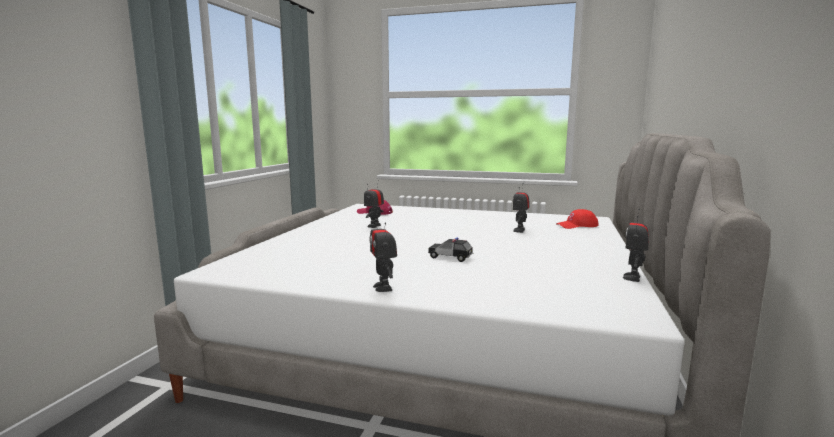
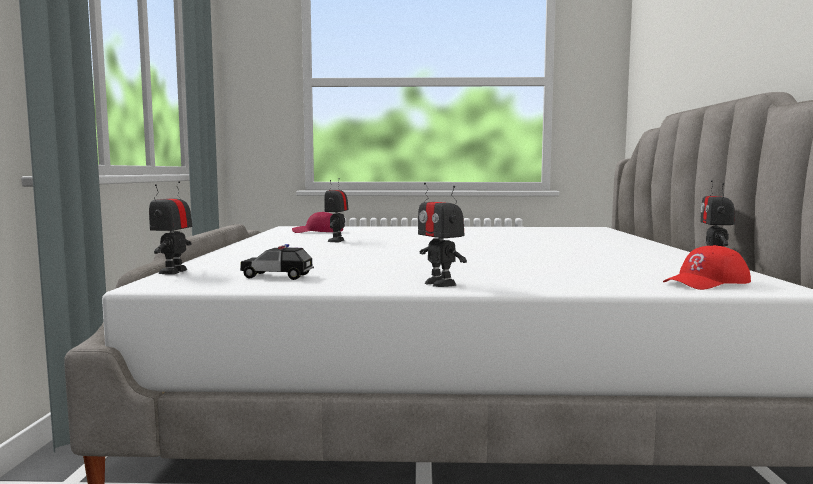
camera: 15 degrees left, 5 degrees down
(450, 257) = (482, 259): toy car -> toy car (277, 276)
(519, 230) = (527, 238): toy robot -> toy robot (173, 272)
(577, 226) = (586, 233): red cap -> red cap (707, 283)

